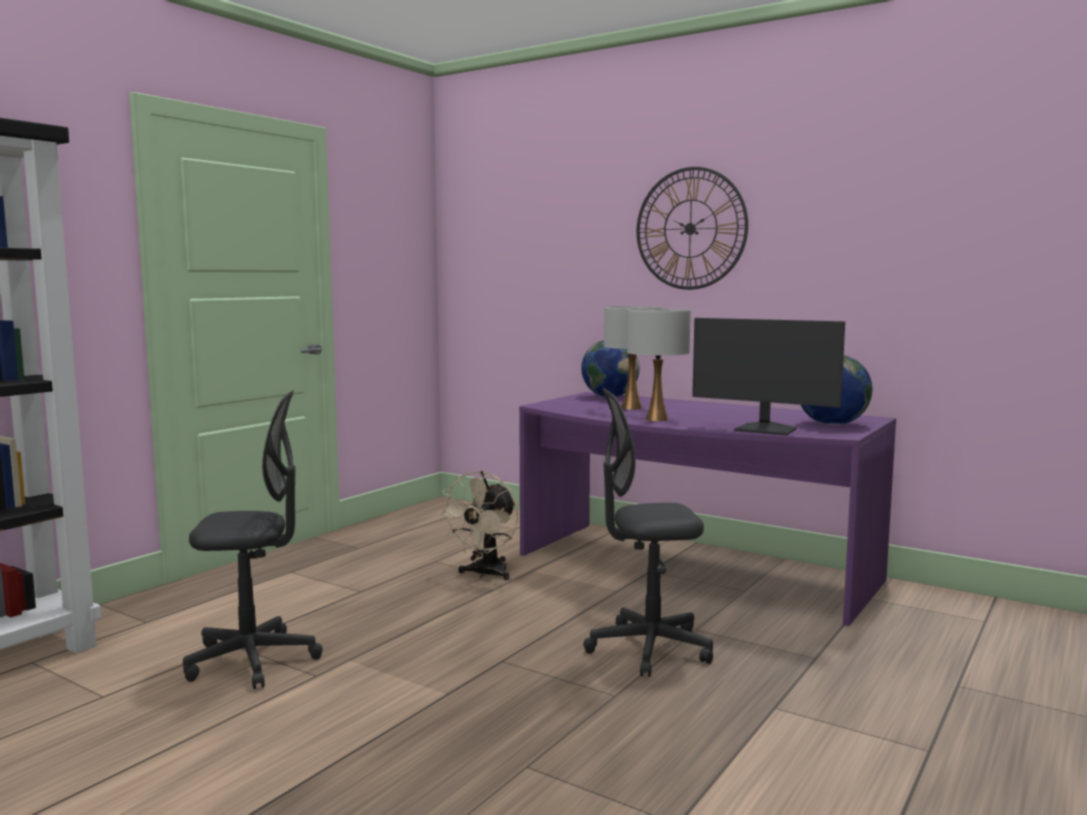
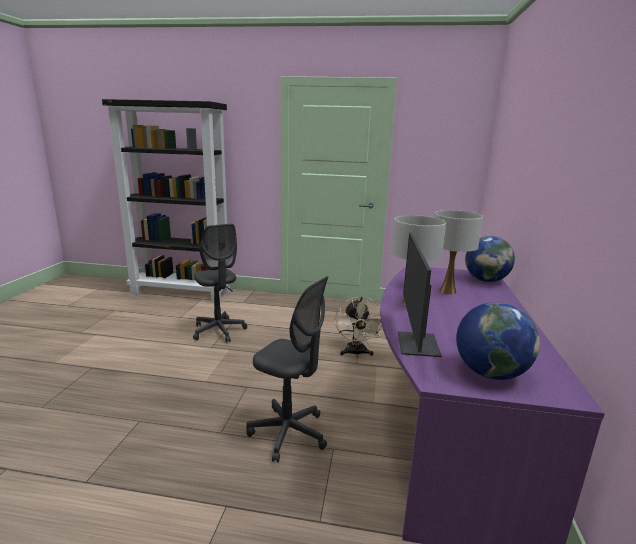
camera: 65 degrees right, 10 degrees up
(485, 574) = (356, 353): beige fan -> beige fan turned 90 degrees counterclockwise
(649, 649) = (288, 433): grey office chair -> grey office chair turned 150 degrees clockwise
(690, 228) = (560, 150): wall clock -> none

